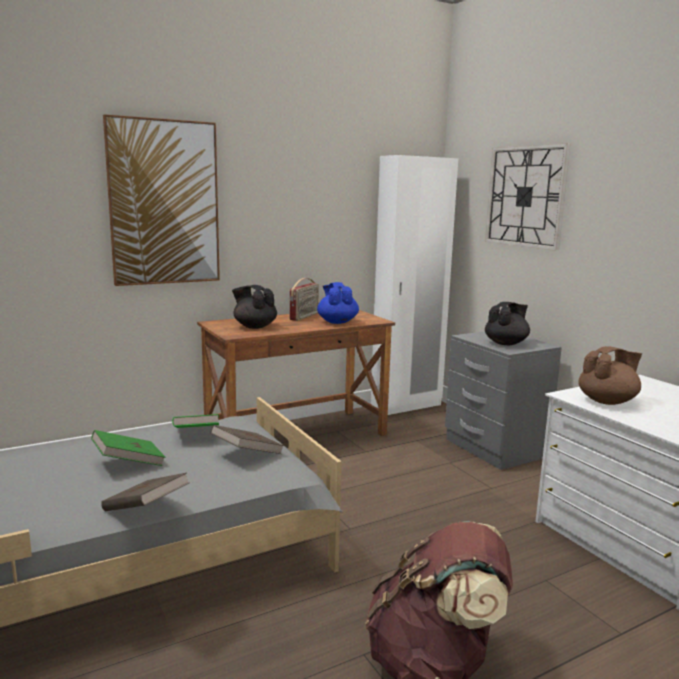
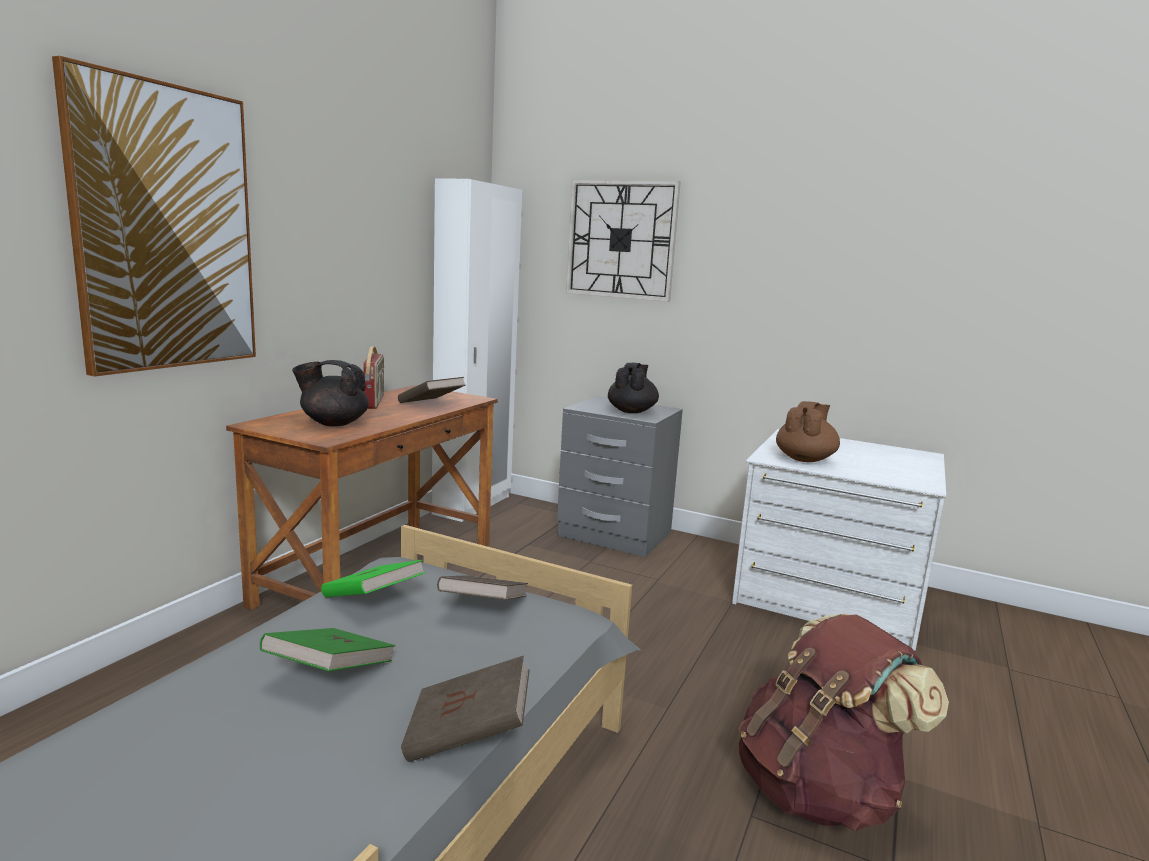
camera: 35 degrees left, 0 degrees up
(337, 322) = (431, 405): blue teapot -> brown book

